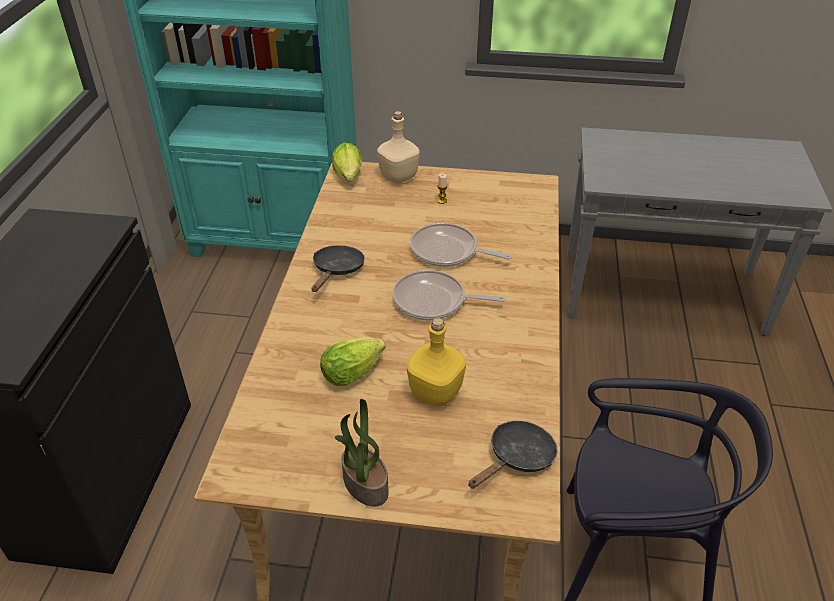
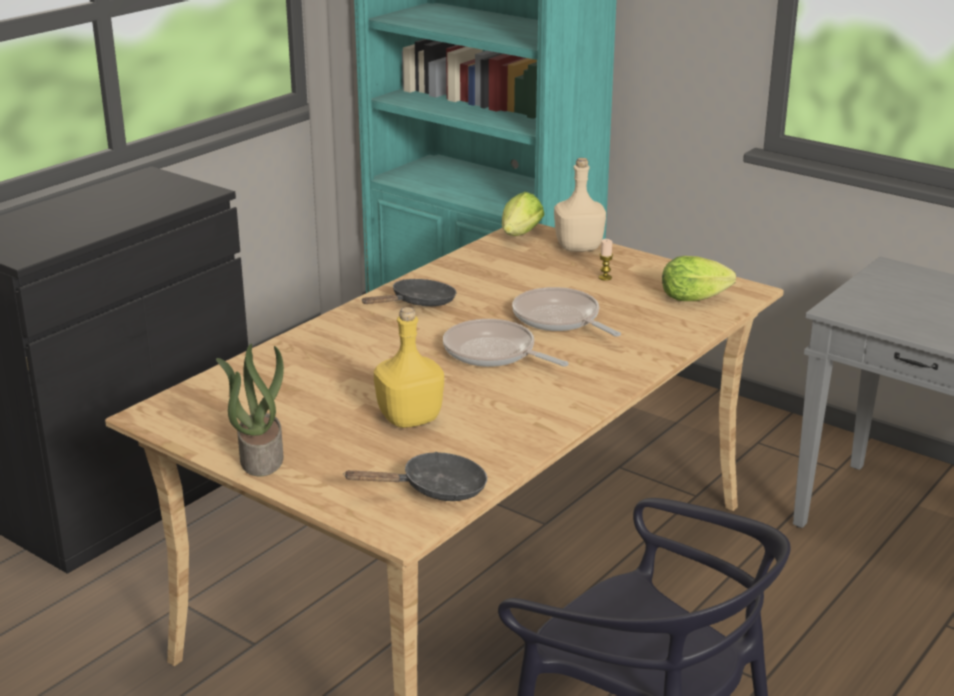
camera: 30 degrees right, 15 degrees down
(355, 372) = (346, 380): lettuce -> lettuce (697, 298)

